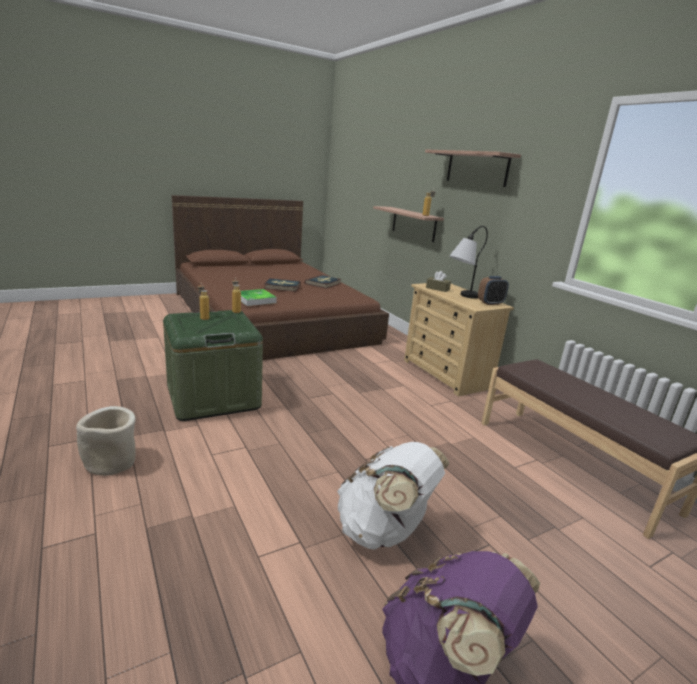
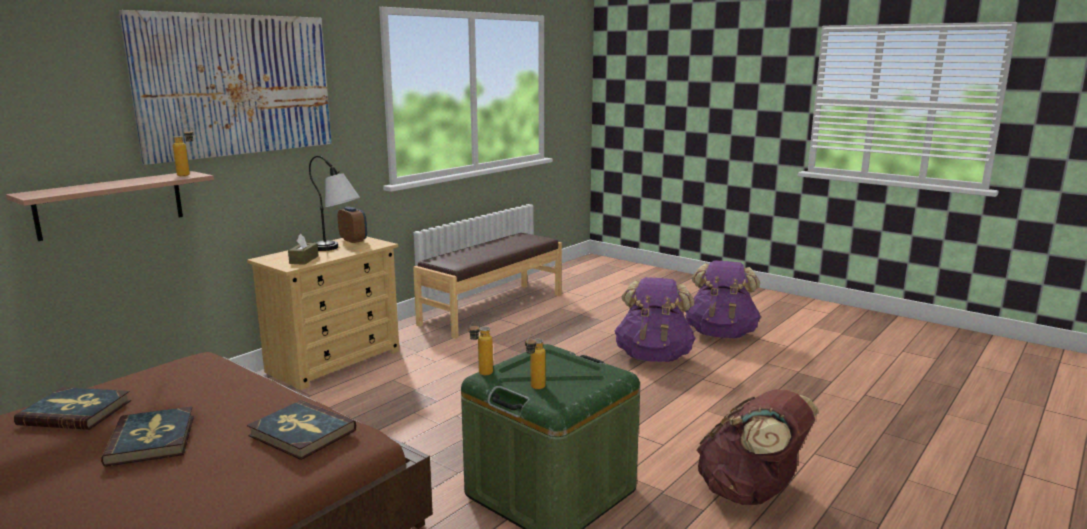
camera: 110 degrees left, 5 degrees down
(111, 463) = (751, 493): beige planter -> brown backpack
(255, 300) = (301, 433): tray -> book
(384, 531) = (654, 357): white backpack -> purple backpack
(477, 168) = (236, 85): shelf -> picture

